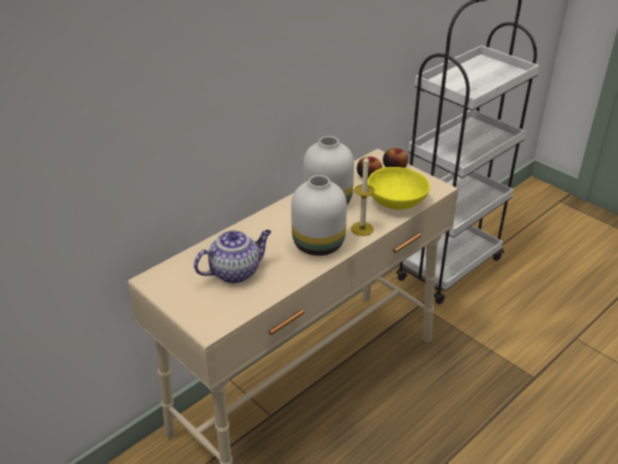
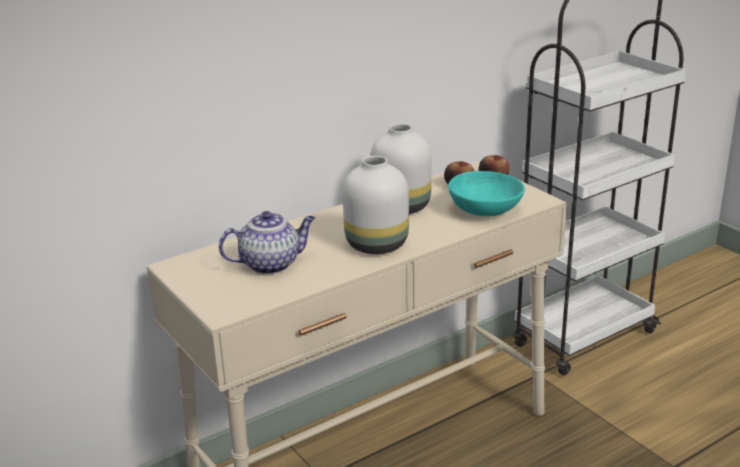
camera: 10 degrees right, 10 degrees down
(362, 229) = (434, 233): candle -> none
(397, 201) = (486, 210): yellow bowl -> turquoise bowl

